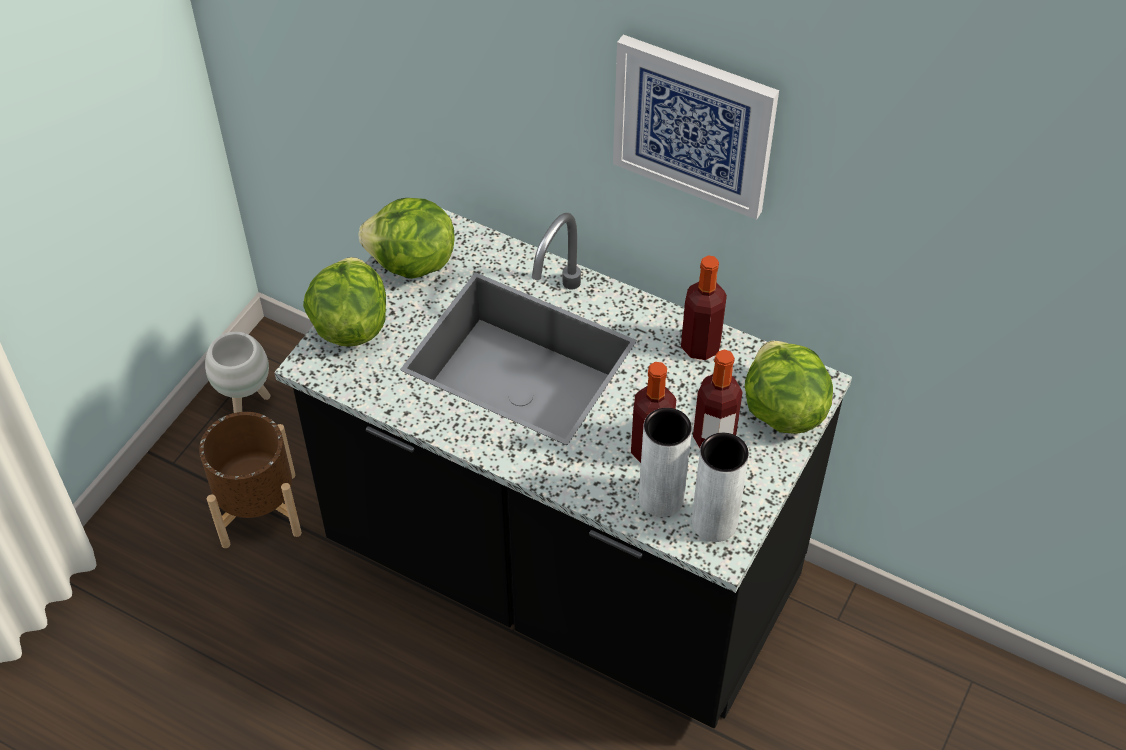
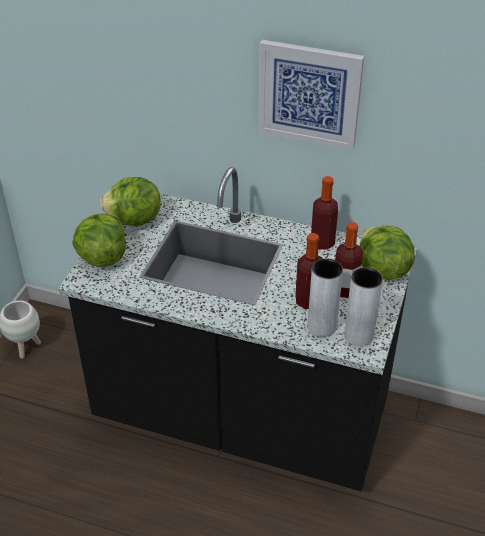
camera: 10 degrees left, 10 degrees down
(258, 509) = (43, 408): brown planter -> none

